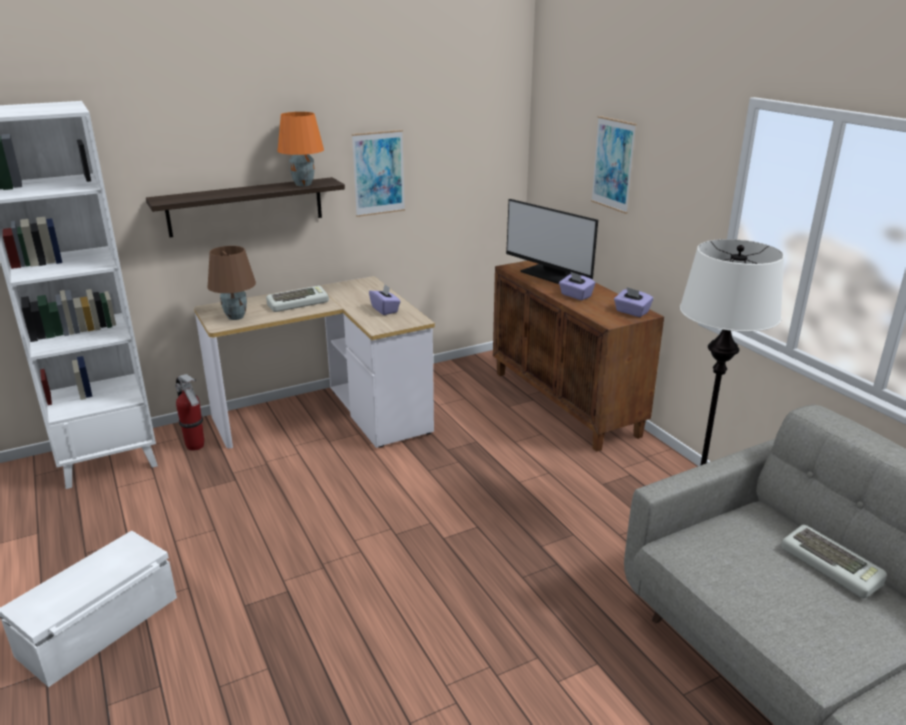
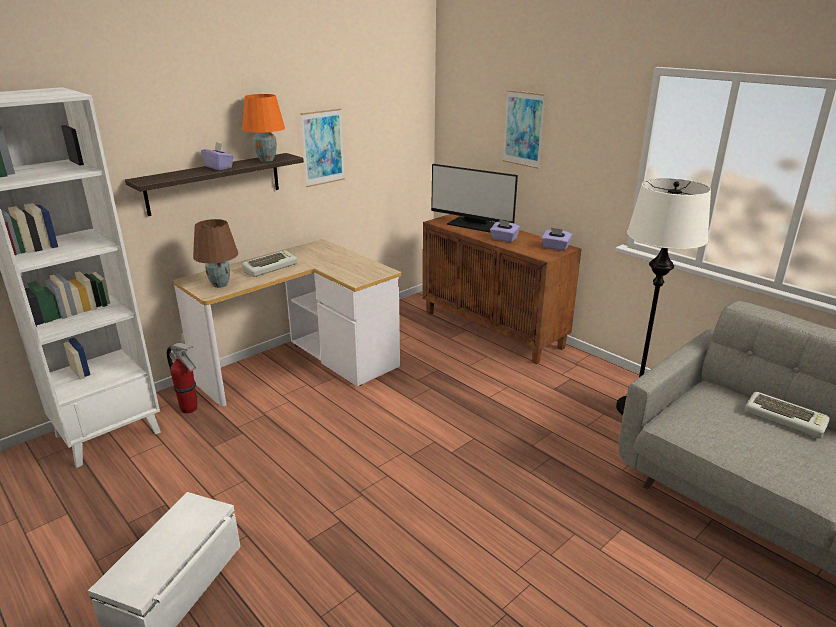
camera: 15 degrees left, 0 degrees up
(385, 310) = (352, 265): purple tissue box -> purple tissue box (219, 167)

